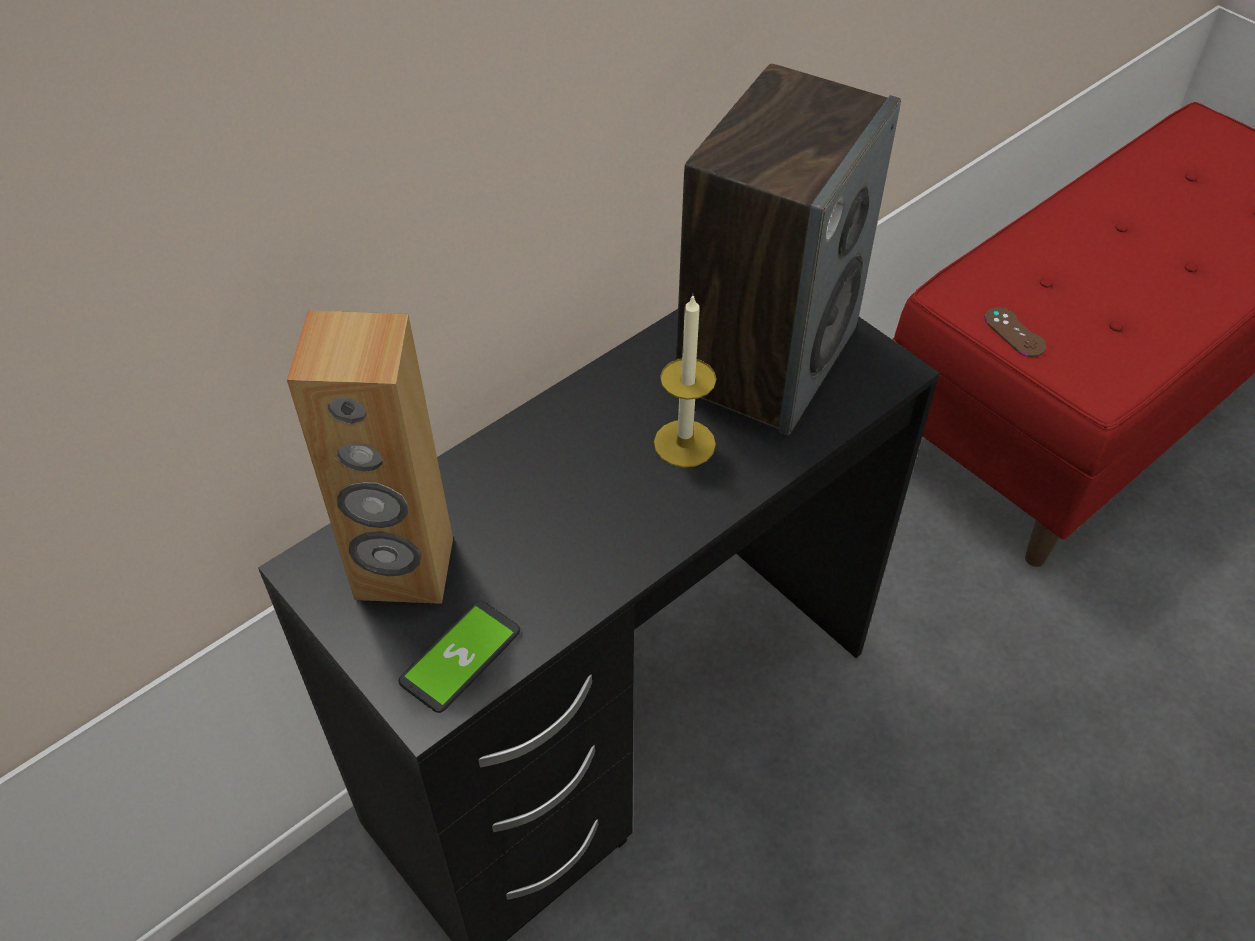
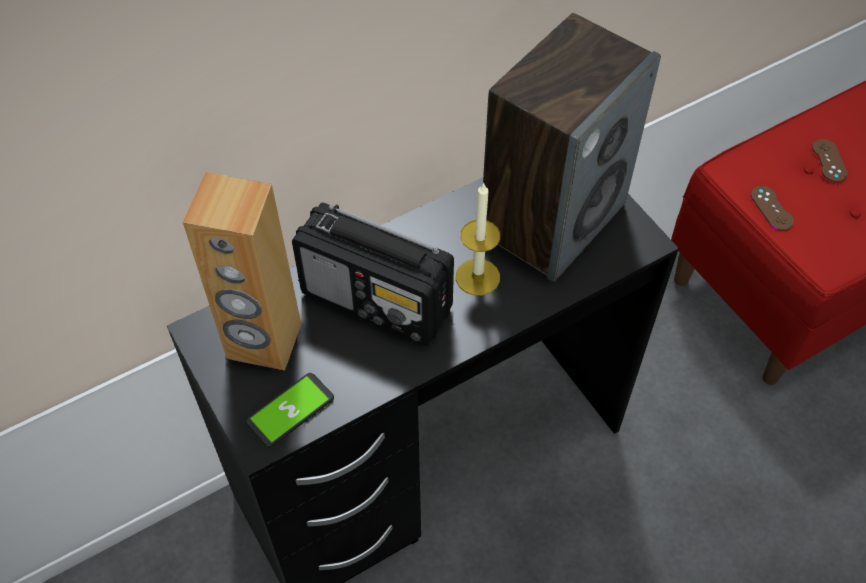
camera: 10 degrees right, 5 degrees up
(555, 494) = (378, 302): none -> radio
(1068, 268) = (829, 160): none -> brown game controller

